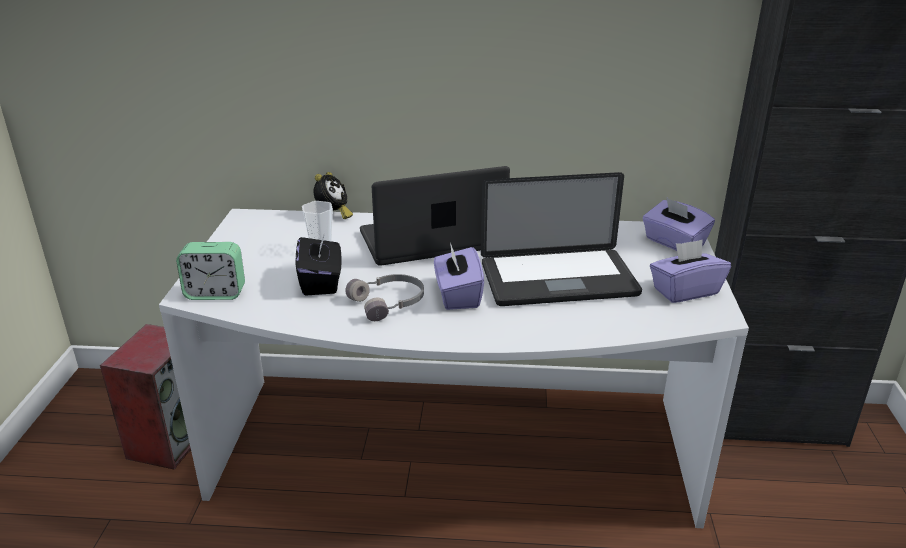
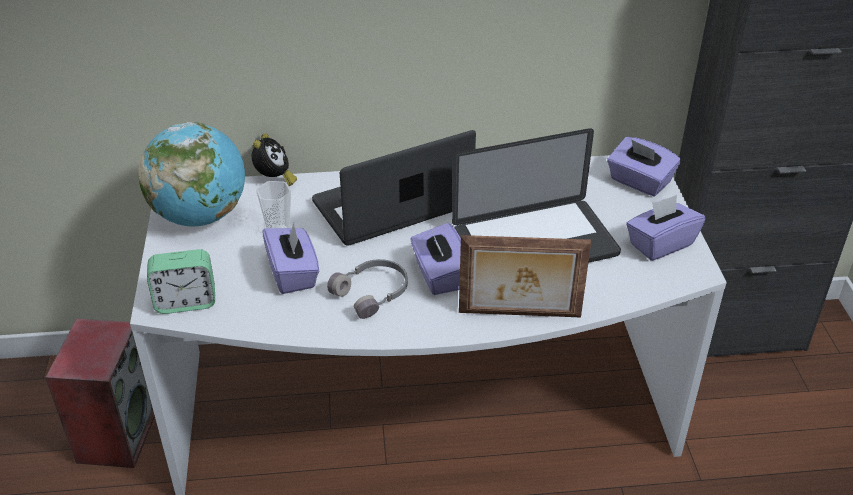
camera: 10 degrees left, 10 degrees up
(258, 234) = (200, 216): none -> globe
(321, 282) = (293, 274): black tissue box -> purple tissue box
(526, 334) = (519, 315): none -> picture frame

